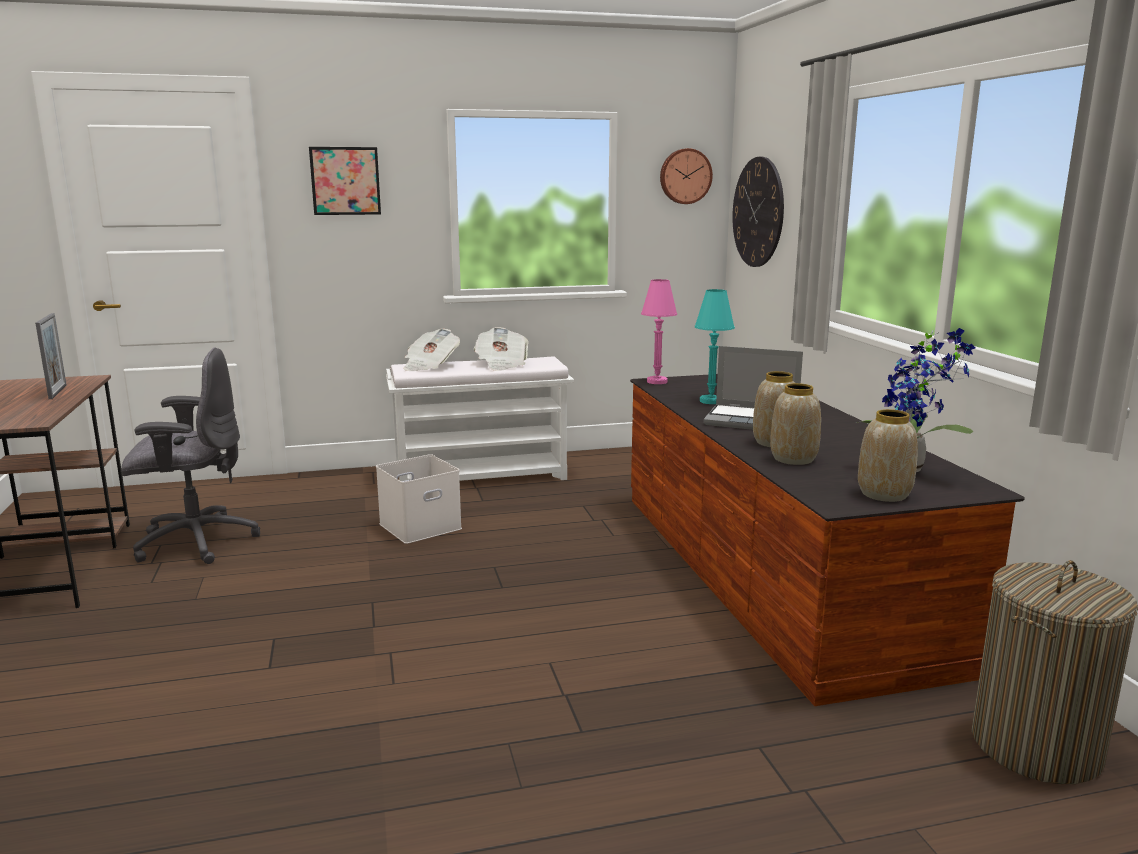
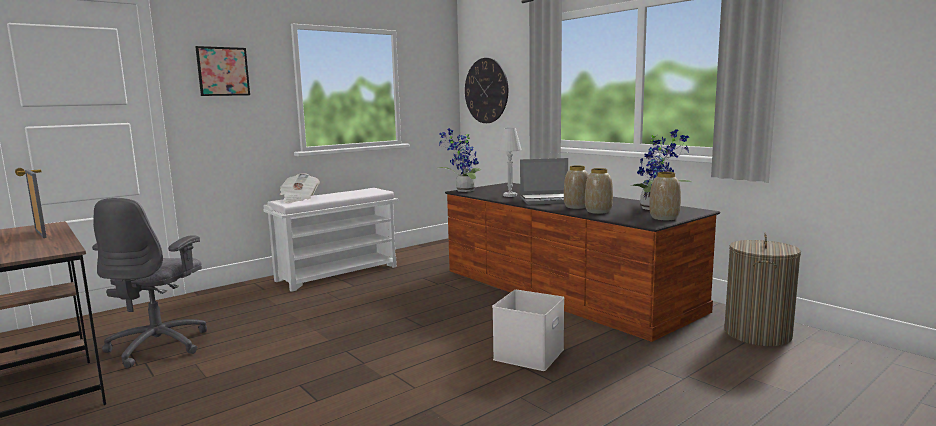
camera: 25 degrees left, 5 degrees down
(195, 542) = (160, 346): grey office chair -> grey office chair turned 135 degrees clockwise
(421, 525) = (328, 305): white storage box -> white storage box (528, 353)
(501, 364) = (347, 194): newspaper -> none
(657, 381) = (463, 191): pink table lamp -> potted plant
(685, 176) = (435, 71): wall clock -> none
(711, 401) = (510, 195): turquoise table lamp -> white table lamp

